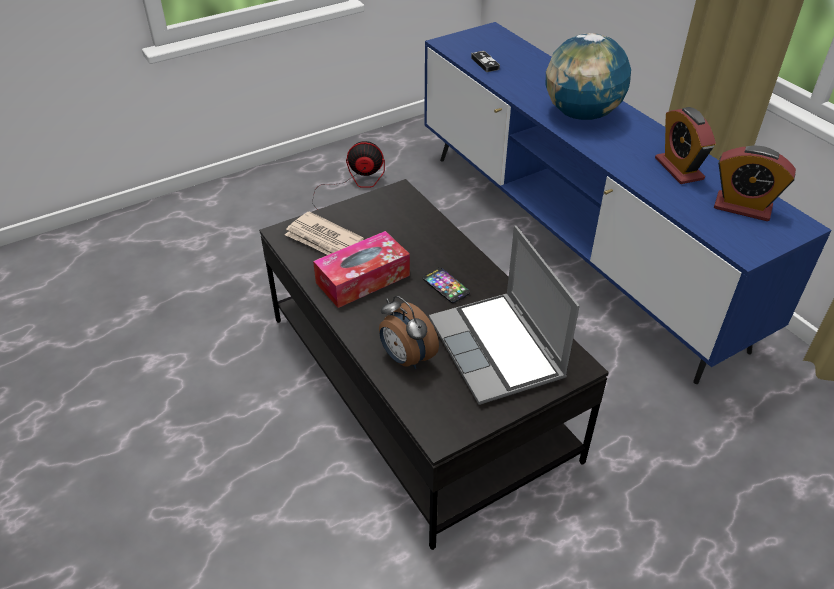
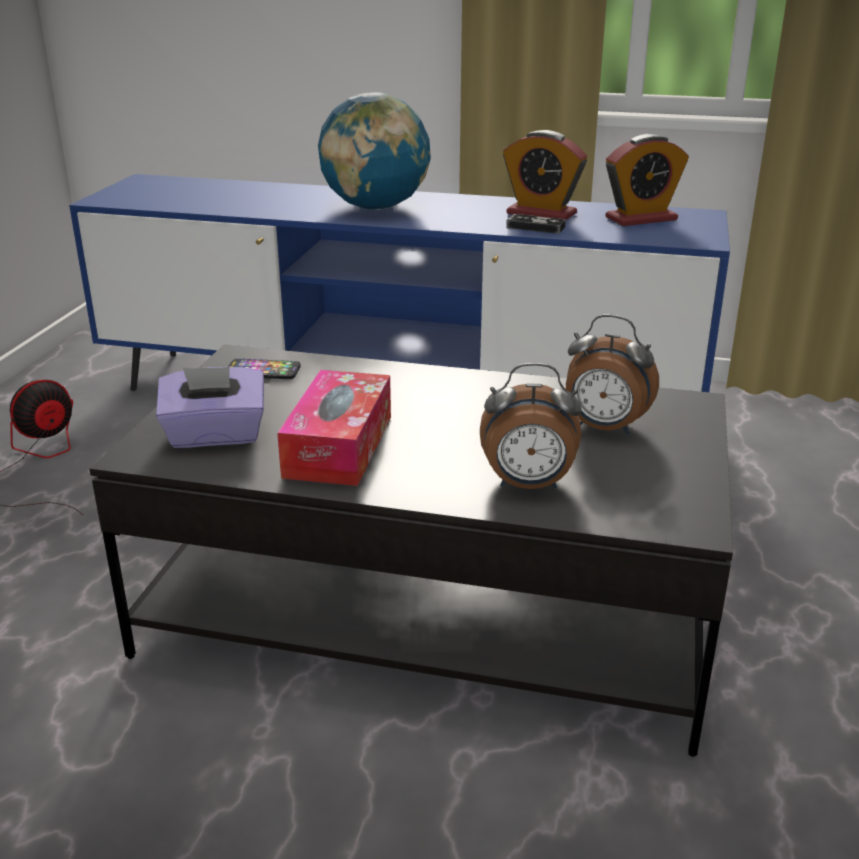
camera: 45 degrees left, 15 degrees down
(324, 240) = (215, 436): newspaper -> purple tissue box
(445, 286) = (450, 407): phone -> phone (263, 371)
(485, 63) = (188, 202): game controller -> game controller (535, 227)
(498, 350) = (604, 428): laptop -> alarm clock

